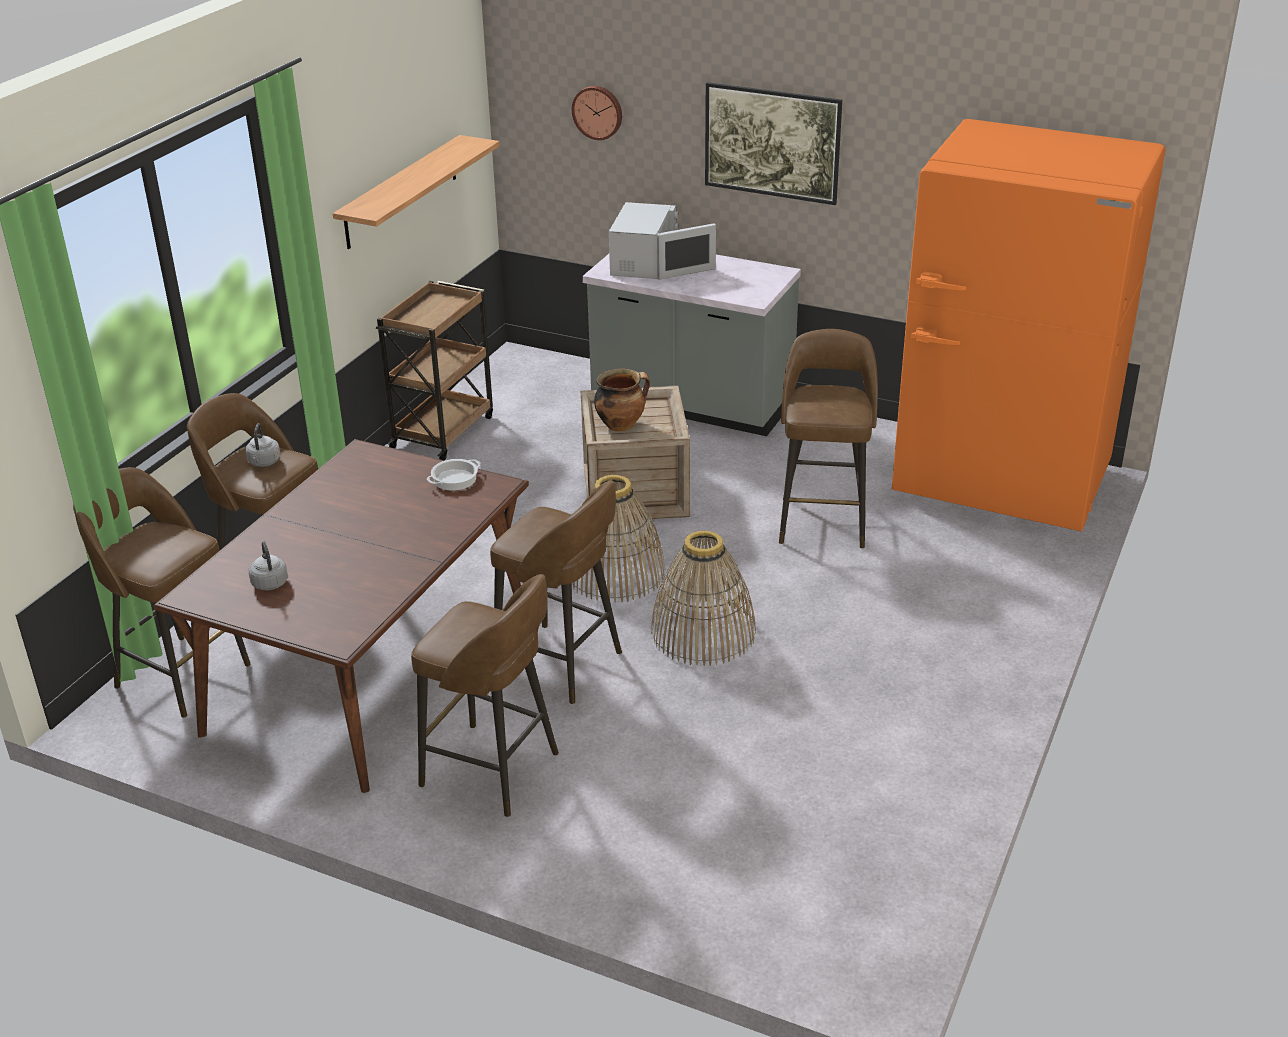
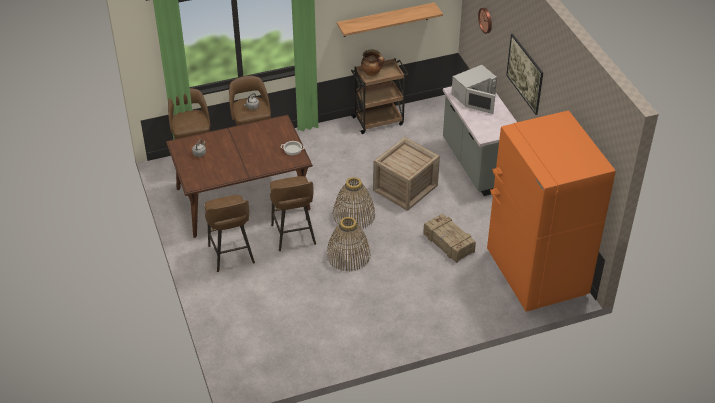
camera: 45 degrees right, 10 degrees up
(621, 425) = (400, 160): cooking pot -> cooking pot (372, 73)
(823, 520) = (448, 243): brown stool -> crate

